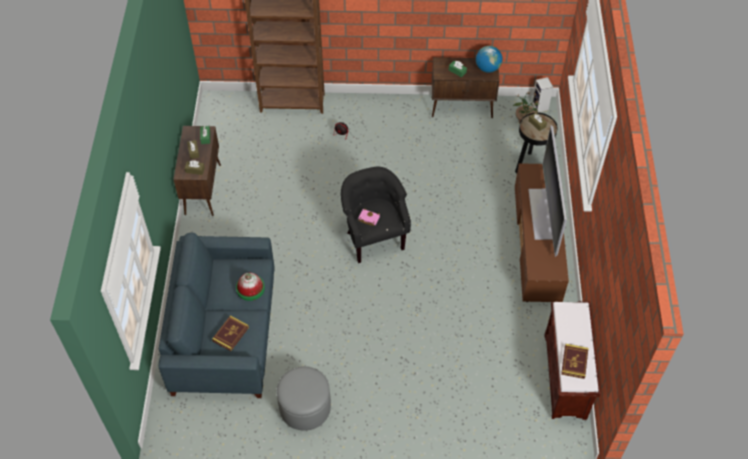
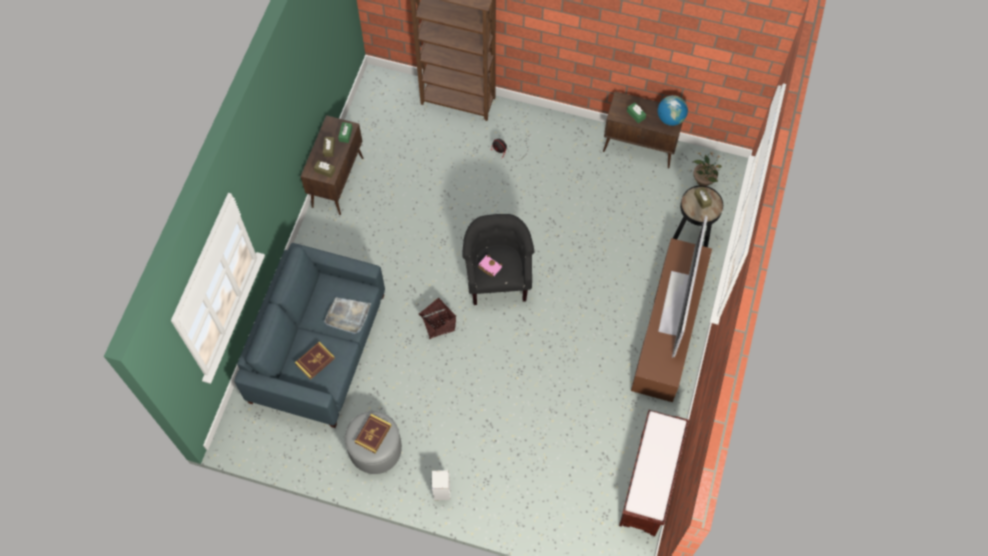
camera: 15 degrees right, 10 degrees up
(250, 288) = (348, 316): hat -> grey tray
(330, 286) = (438, 323): none -> basket
(540, 107) = (726, 166): speaker -> speaker (442, 492)
(574, 362) = (648, 483): book -> book (373, 434)

